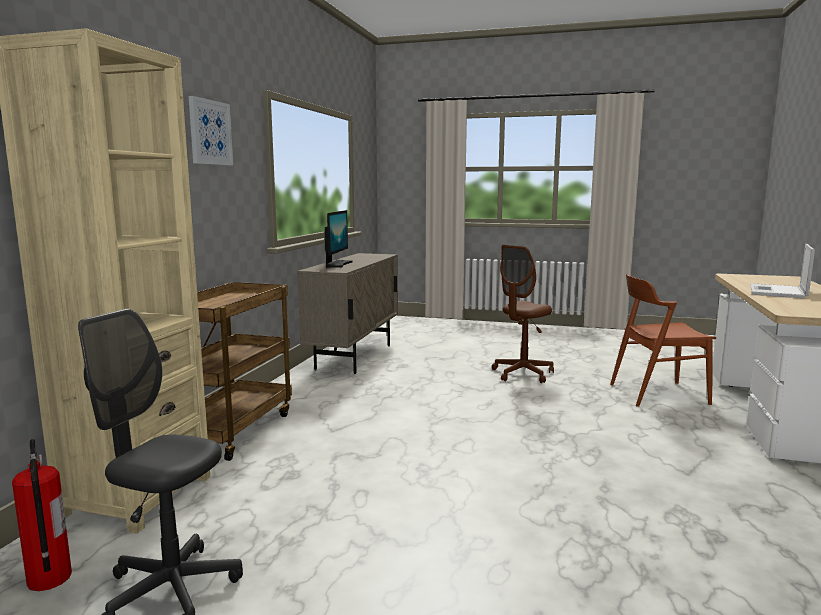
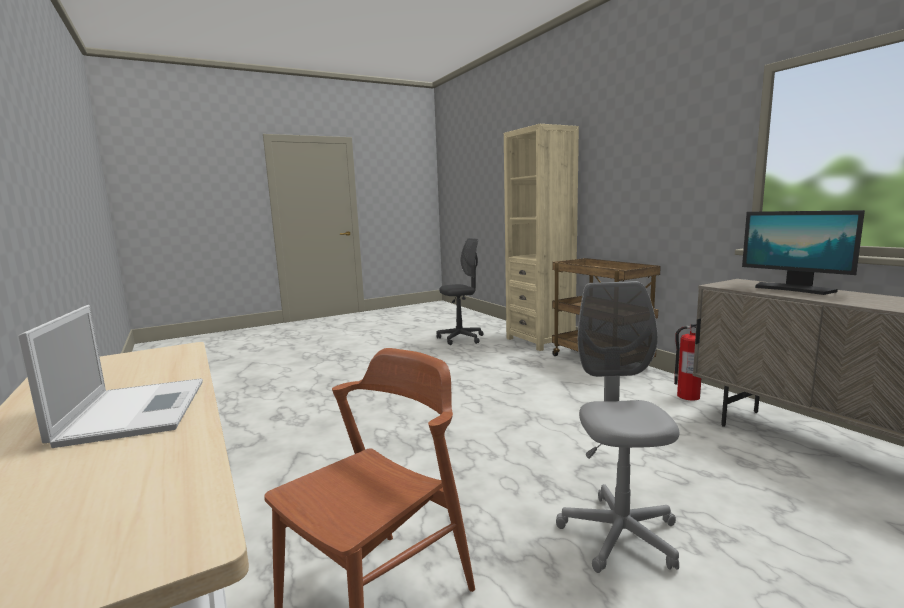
camera: 135 degrees right, 0 degrees up
(49, 579) = (495, 330): fire extinguisher -> fire extinguisher (687, 396)
(210, 132) = (662, 140): picture -> none
(522, 374) = (619, 535): brown office chair -> grey office chair

